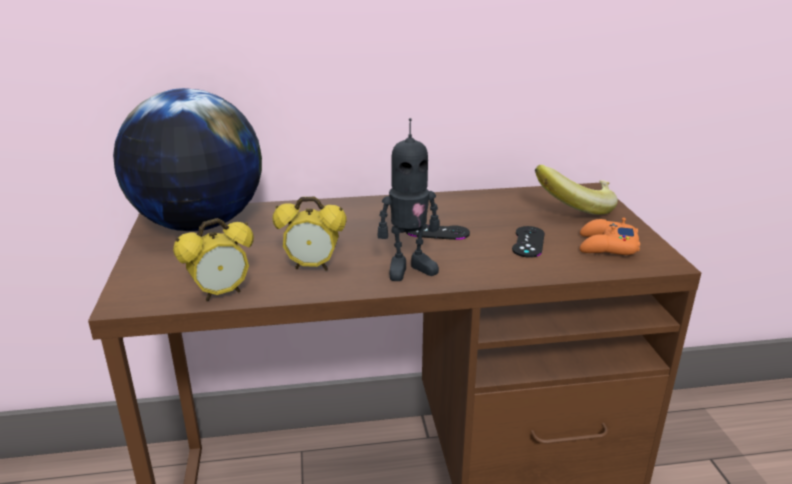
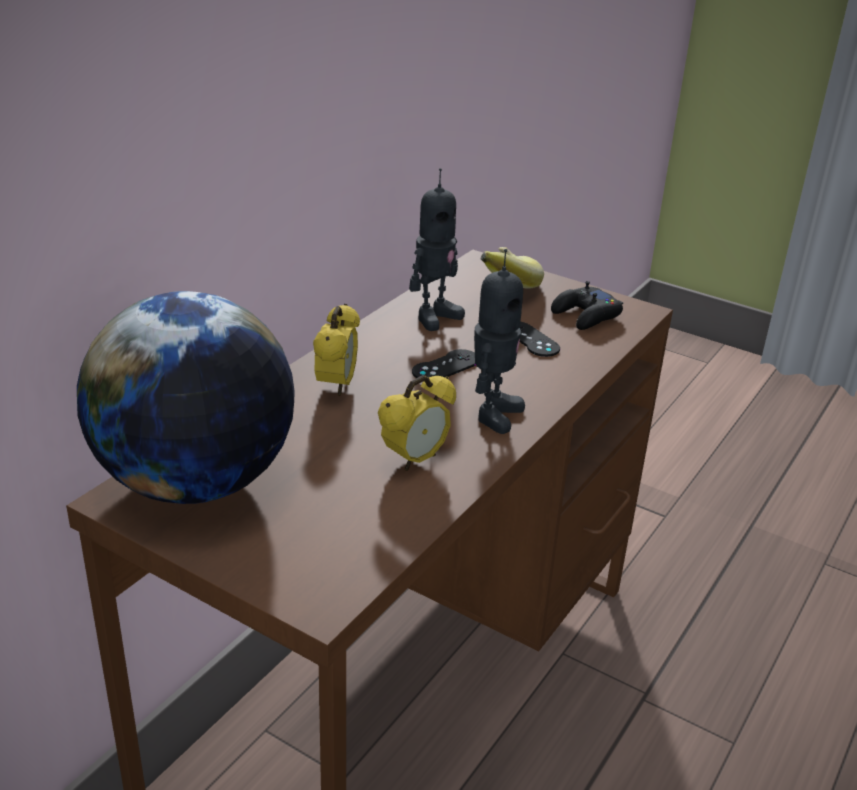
camera: 50 degrees left, 5 degrees up
(221, 294) = (394, 535): alarm clock -> alarm clock (337, 386)
(488, 206) = (434, 317): none -> toy robot
(606, 246) = (586, 315): orange game controller -> black game controller

